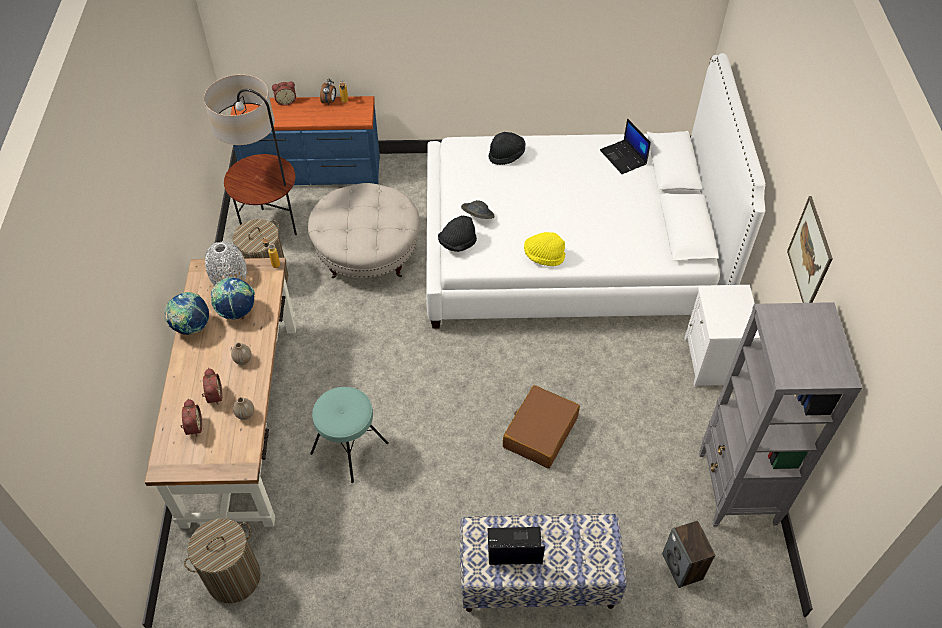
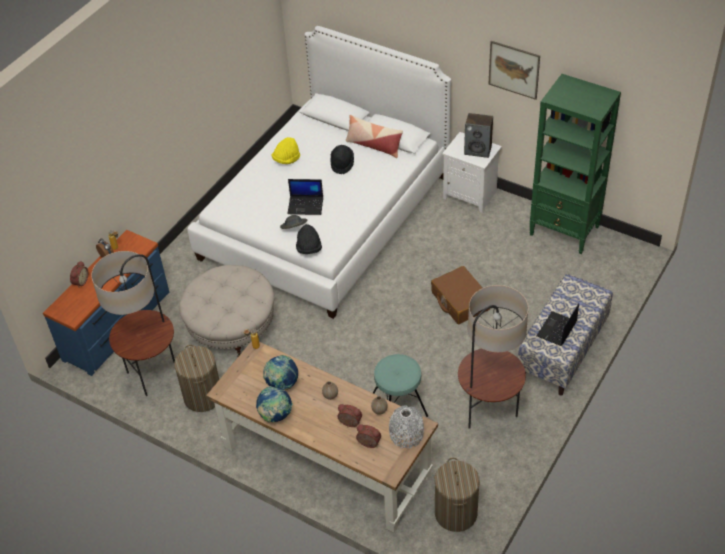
camera: 55 degrees left, 5 degrees down
(228, 275) = (242, 377): grey vase -> grey vase (406, 434)
(391, 543) = (488, 414): none -> floor lamp
(506, 155) = (252, 188): black hat -> black hat (342, 164)
(543, 256) = (357, 211): yellow hat -> yellow hat (286, 159)
(624, 157) = (307, 134): laptop -> laptop (306, 205)
(657, 220) = (374, 145): none -> pillow
(683, 567) = (597, 280): speaker -> speaker (478, 150)
(737, 489) = (565, 231): grey bookcase -> green bookcase

